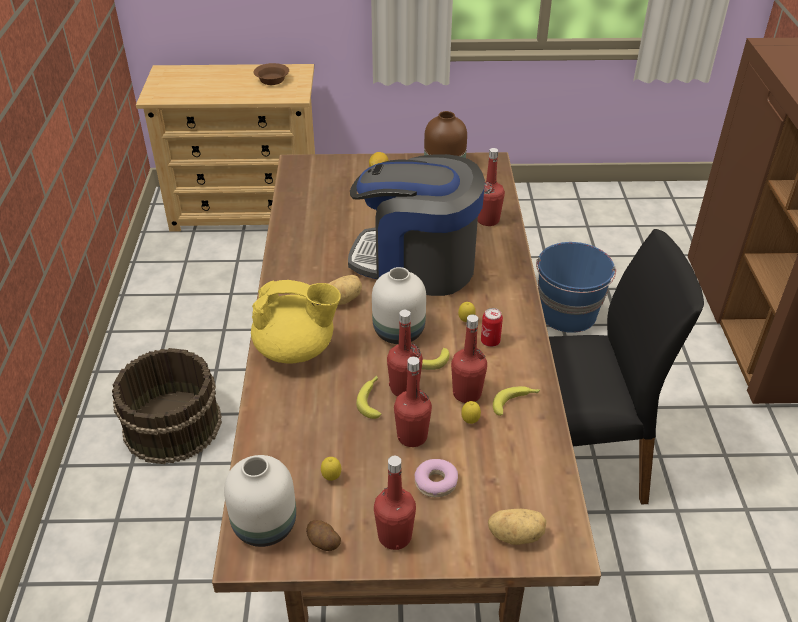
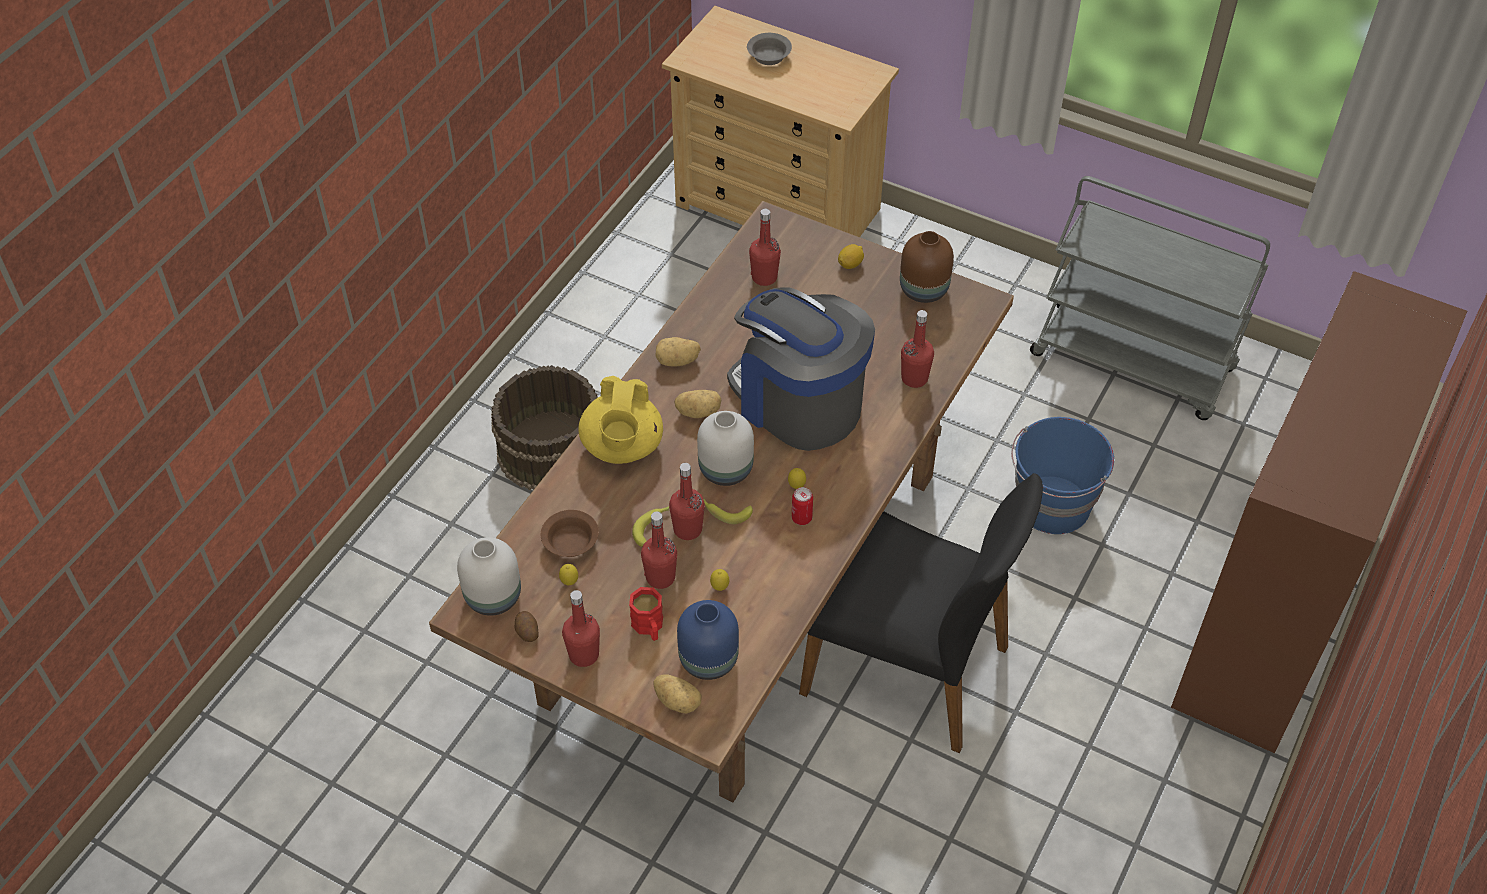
camera: 30 degrees right, 10 degrees up
(216, 81) = (768, 57): none -> grey bowl
(273, 80) = (833, 79): brown bowl -> brown bowl (572, 542)
(296, 272) = (677, 361): none -> potato
(296, 349) = (622, 447): yellow teapot -> yellow teapot turned 60 degrees clockwise
(436, 482) = (649, 627): donut -> red mug
(467, 393) = (738, 560): red bottle -> red bottle (764, 277)
(510, 486) = (707, 660): none -> blue vase
(515, 402) = (774, 589): banana -> none
(545, 216) = (1134, 362): none -> grey cart

